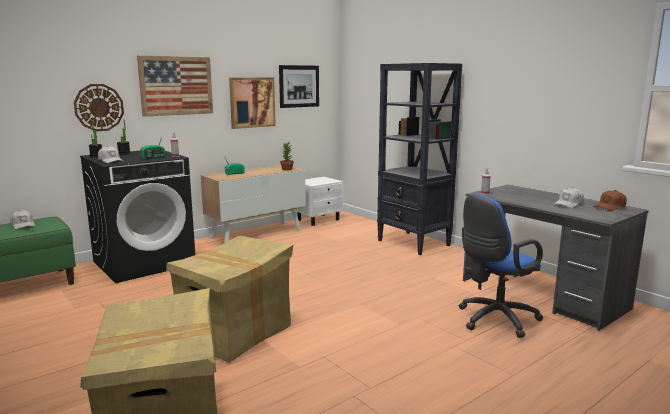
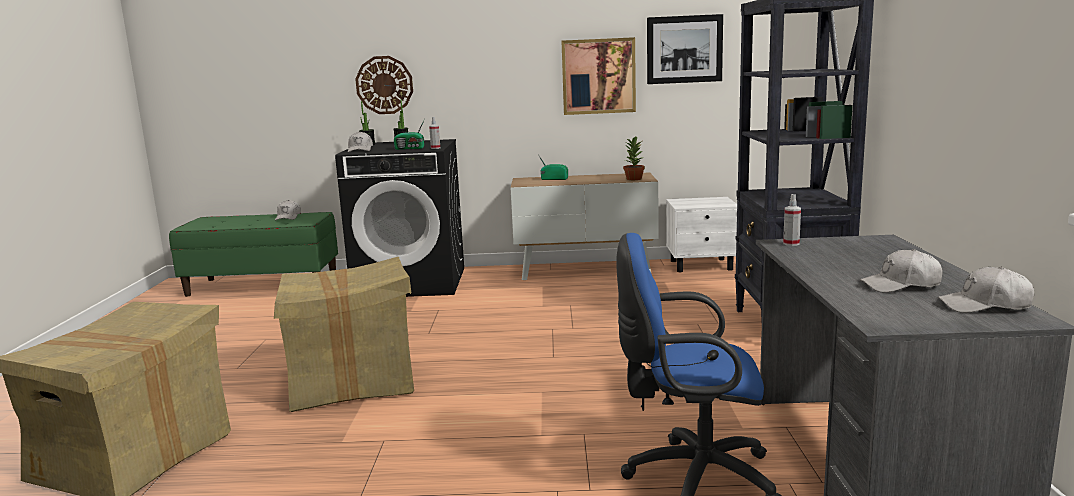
camera: 40 degrees right, 0 degrees up
(176, 85) = (483, 55): picture -> none
(610, 207) = (985, 306): brown cap -> white cap

